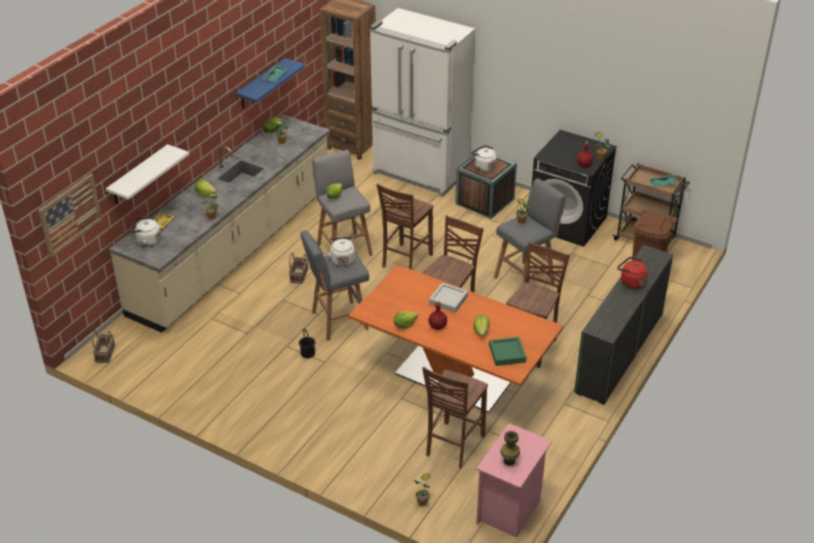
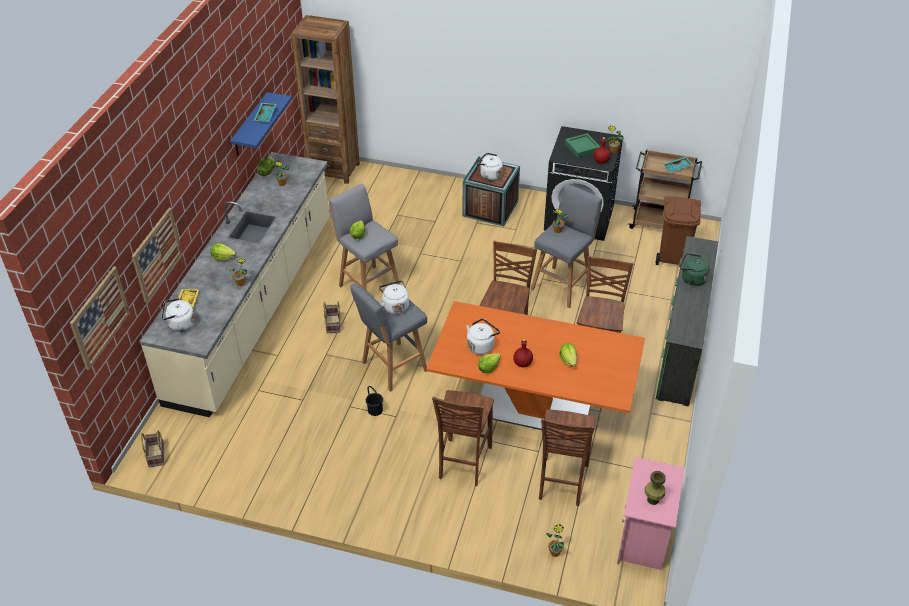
camera: 15 degrees left, 5 degrees up
(139, 175) = (156, 254): white shelf -> picture
(405, 261) = (436, 287): brown chair -> brown chair (463, 463)
(406, 305) = (481, 345): none -> white kettle
(420, 173) = (415, 189): white fridge -> none
(448, 300) = (521, 331): grey tray -> none
(507, 354) = (603, 380): green tray -> green tray (582, 148)
(630, 282) = (691, 279): red kettle -> green kettle

